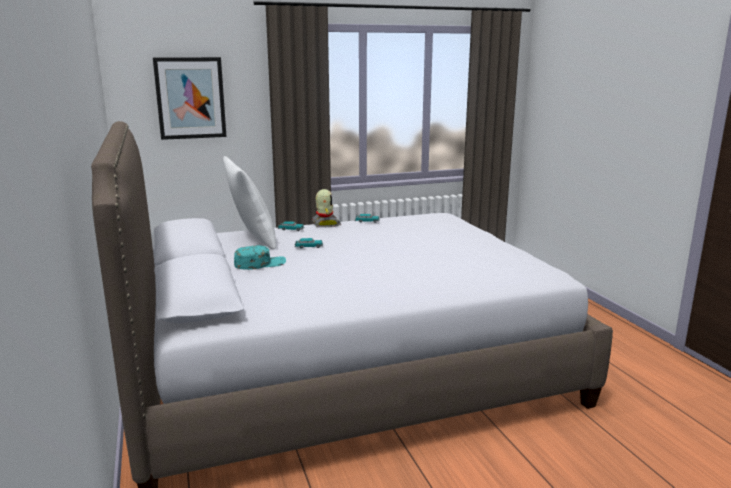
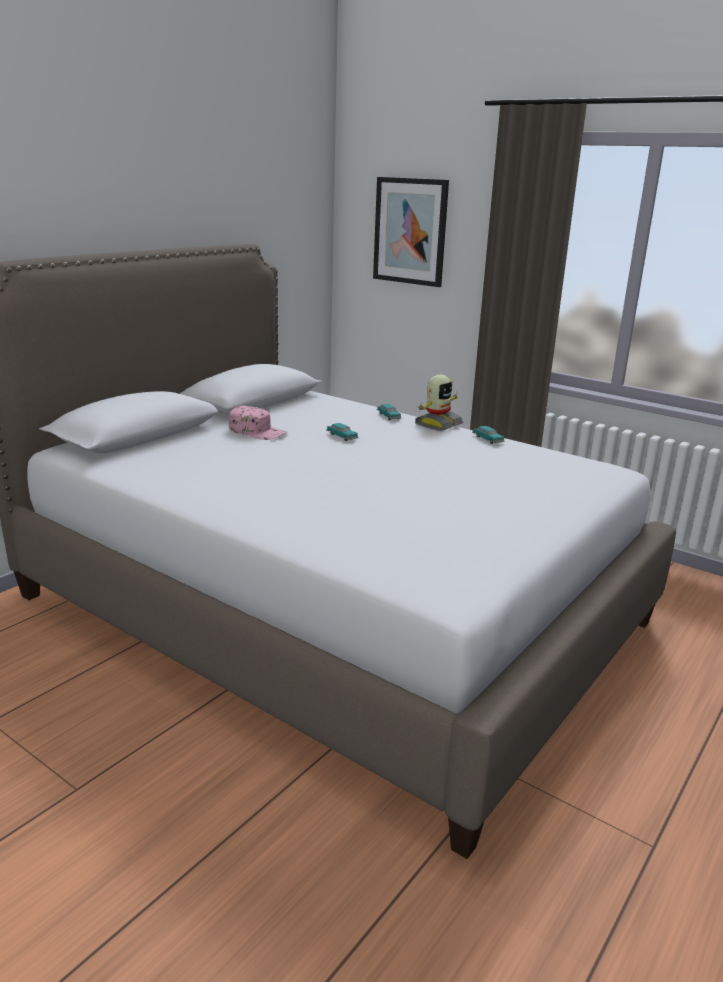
camera: 55 degrees right, 5 degrees up
(252, 239) = (328, 410): white pillow -> none
(260, 263) = (257, 431): turquoise cap -> pink cap

